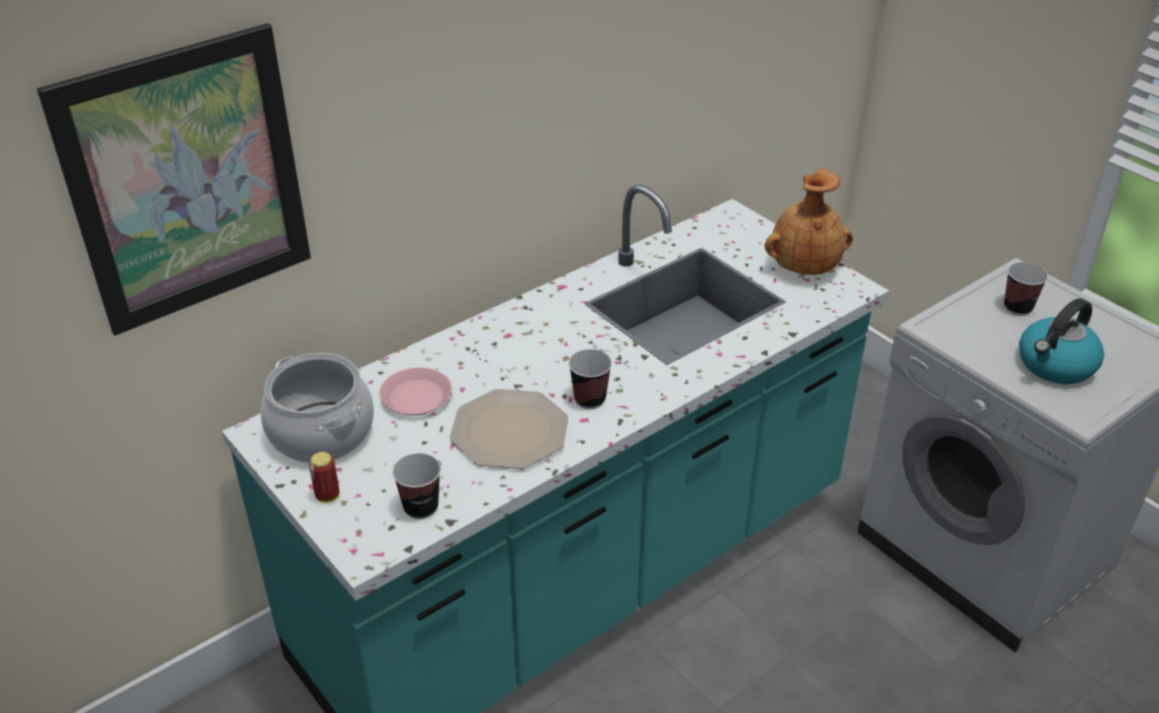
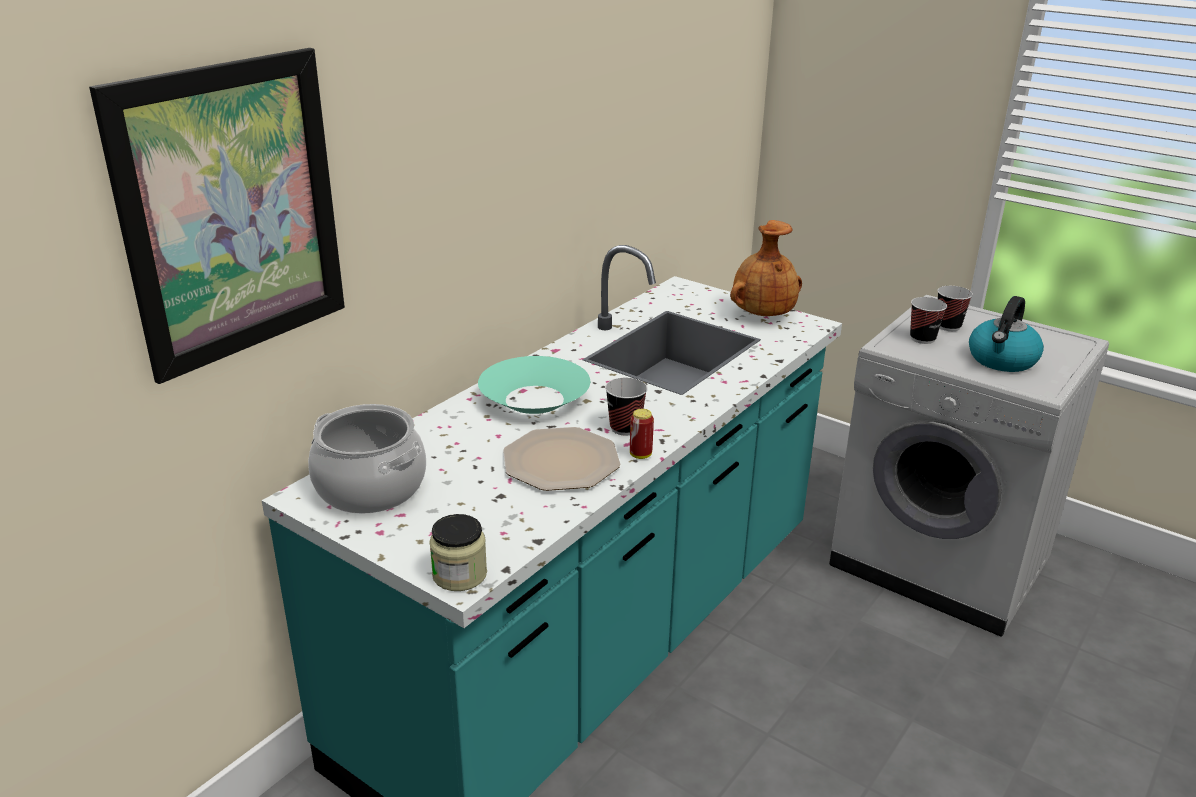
camera: 15 degrees left, 10 degrees down
(327, 496) = (400, 538): can -> can (640, 455)
(365, 547) = (459, 575): none -> jar
(416, 398) = (456, 447): pink plate -> none
(421, 507) = (502, 533): cup -> cup (922, 338)
(515, 348) = (534, 399): none -> turquoise bowl

